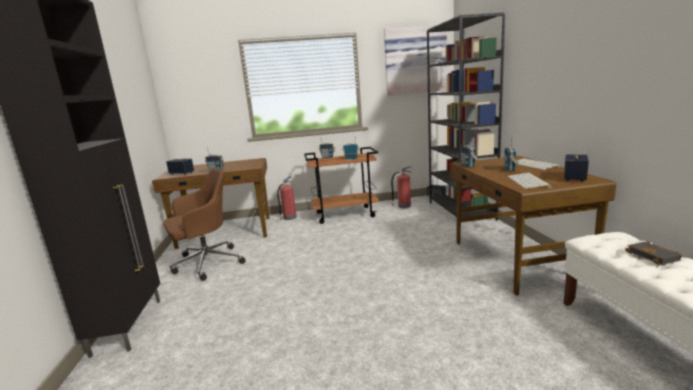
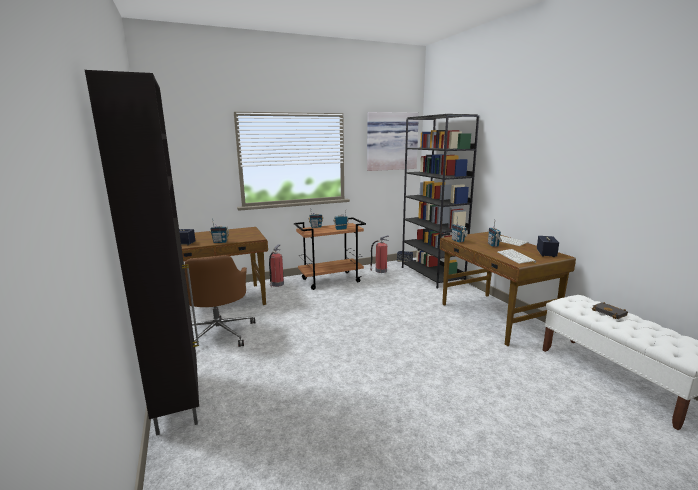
camera: 15 degrees left, 0 degrees up
(206, 263) = (219, 334): brown office chair -> brown office chair turned 120 degrees clockwise

